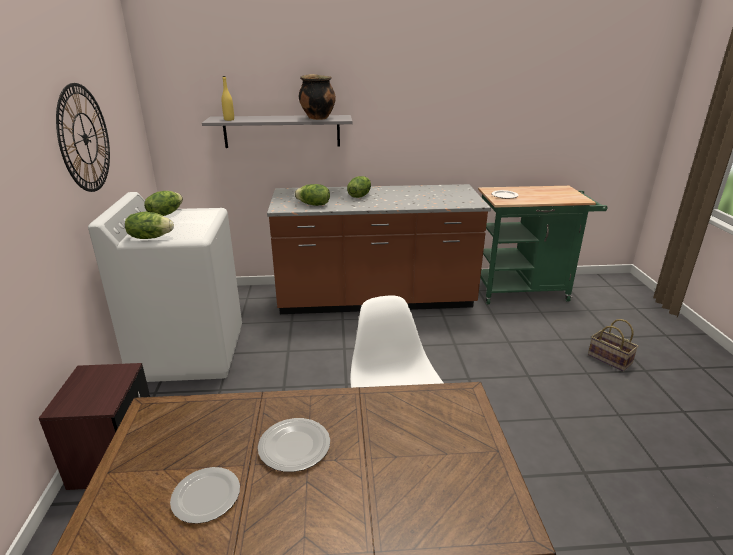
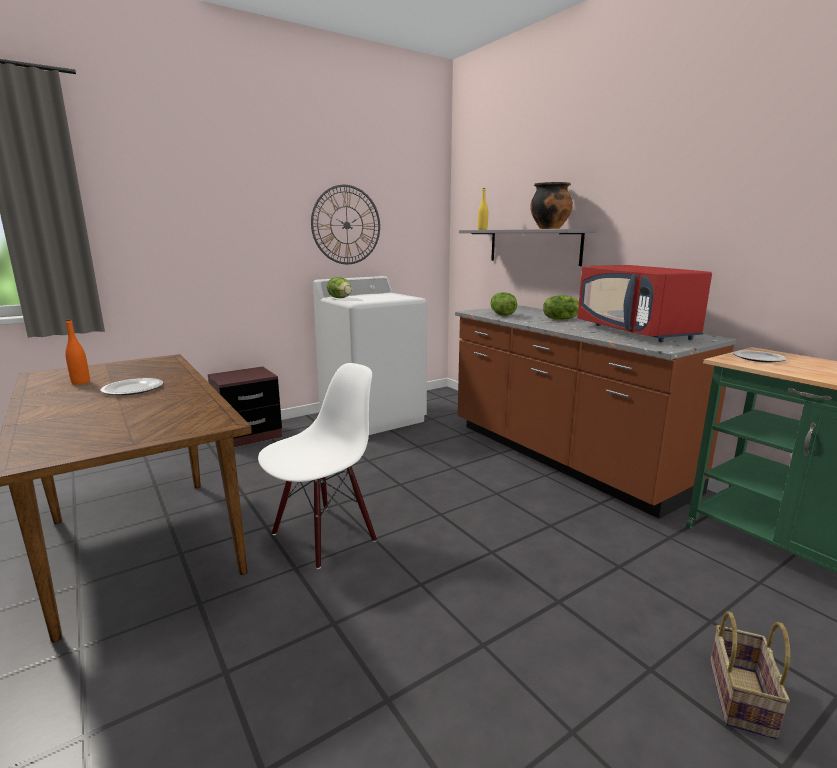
camera: 60 degrees right, 10 degrees down
(165, 214) = (386, 294): lettuce -> none
(206, 497) = (80, 382): plate -> orange bottle
(427, 194) = (635, 332): none -> red microwave

